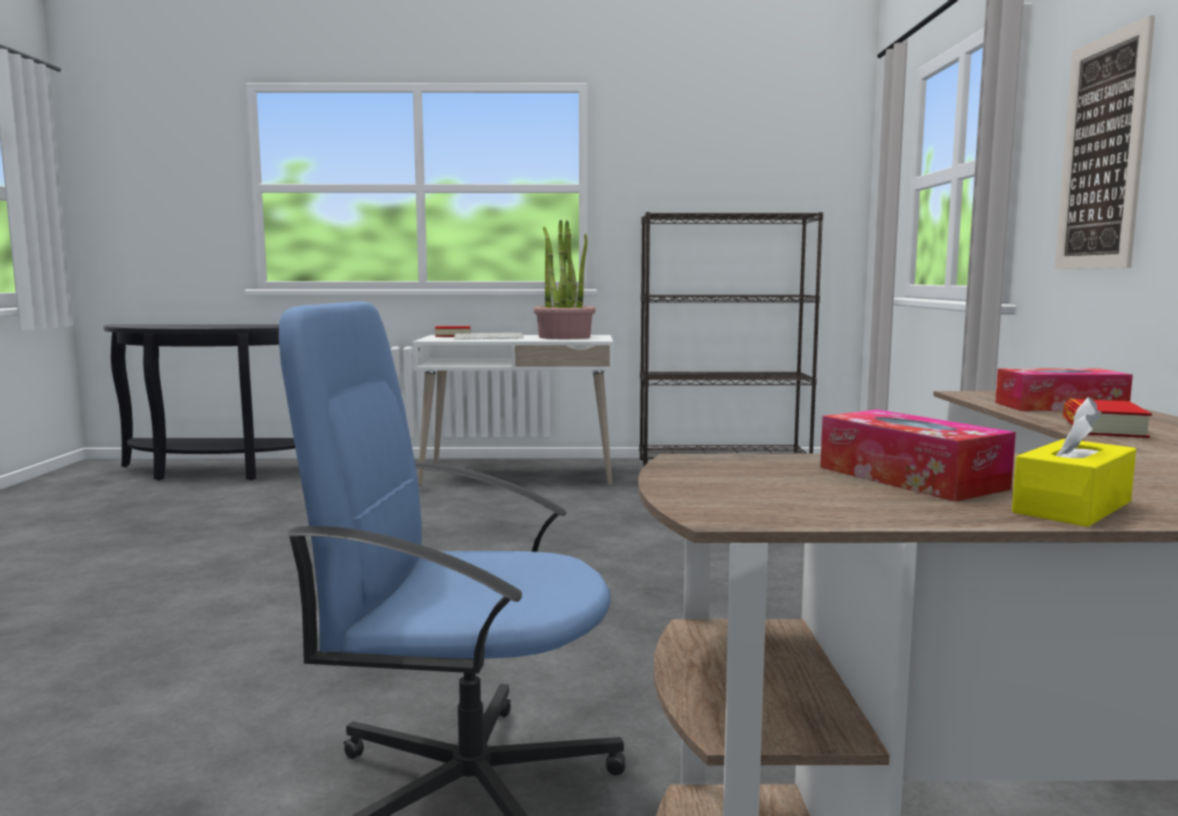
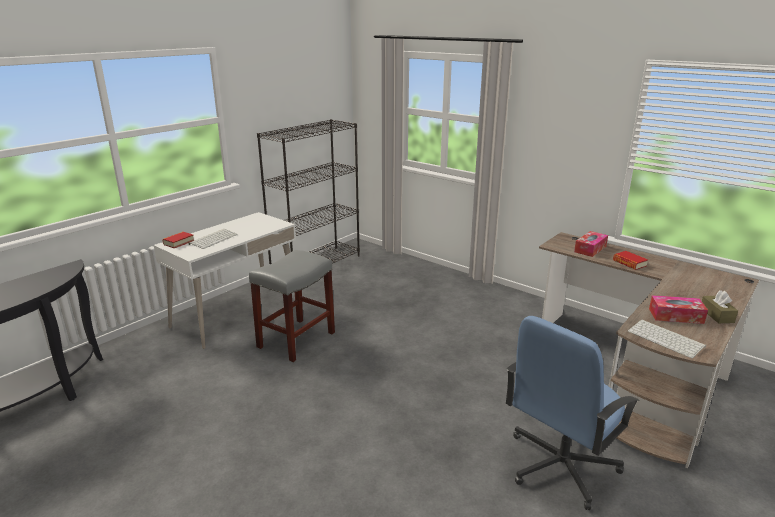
camera: 50 degrees left, 15 degrees up
(516, 510) = (296, 340): none -> grey stool
(564, 337) = (250, 224): potted plant -> none
(730, 482) = (667, 339): none -> keyboard
(1072, 507) = (716, 315): yellow tissue box -> brown tissue box
(1102, 153) = (552, 137): picture -> none

